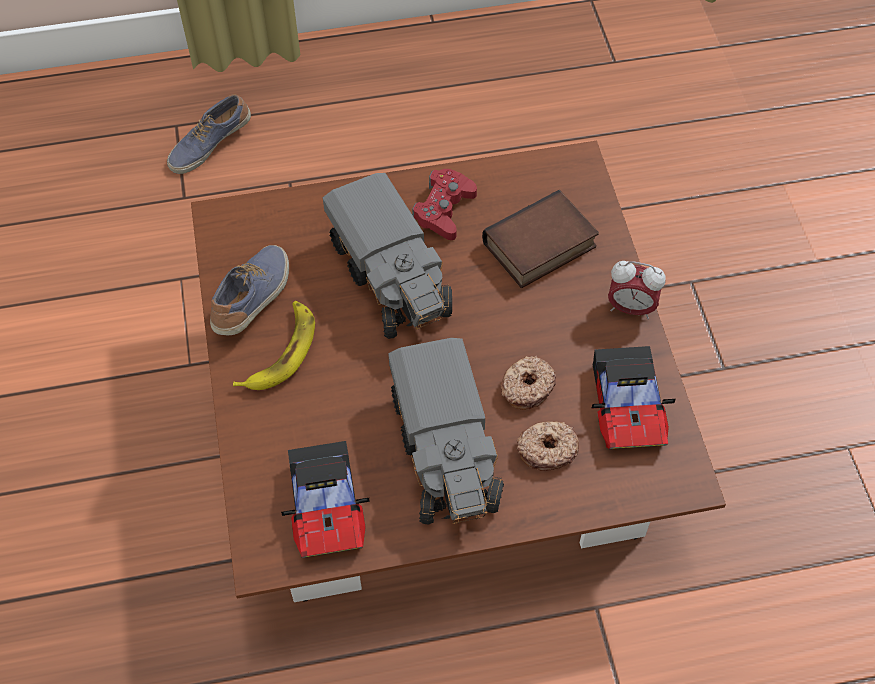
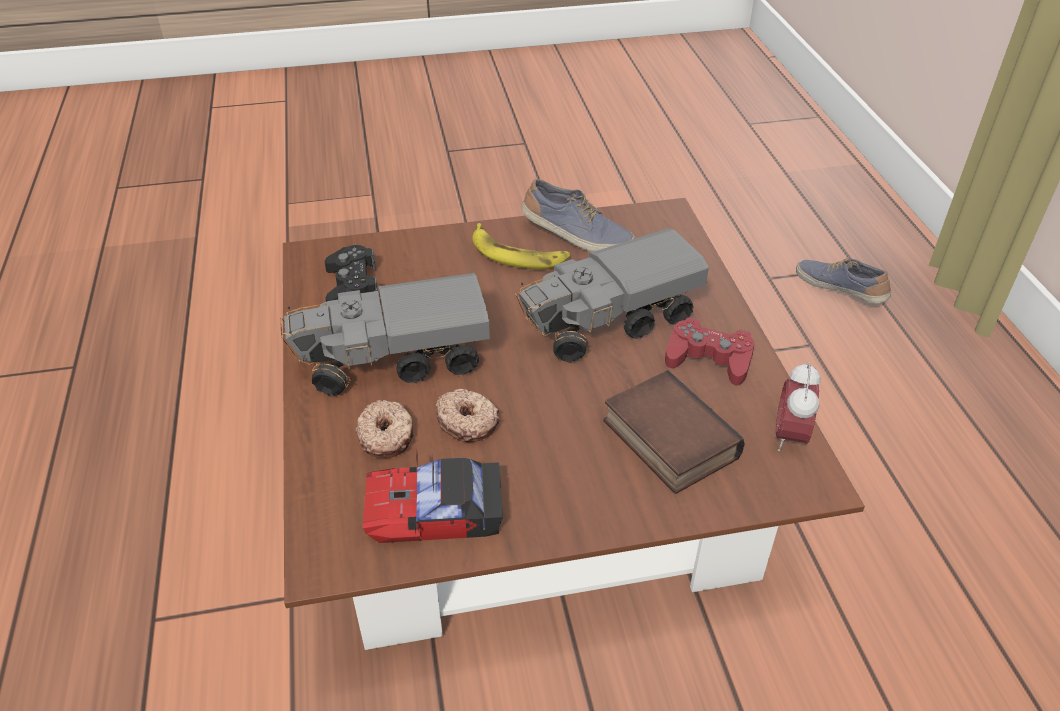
camera: 90 degrees right, 15 degrees down
(326, 506) = (352, 285): toy car -> black game controller
(630, 308) = (580, 524): alarm clock -> alarm clock (790, 436)

